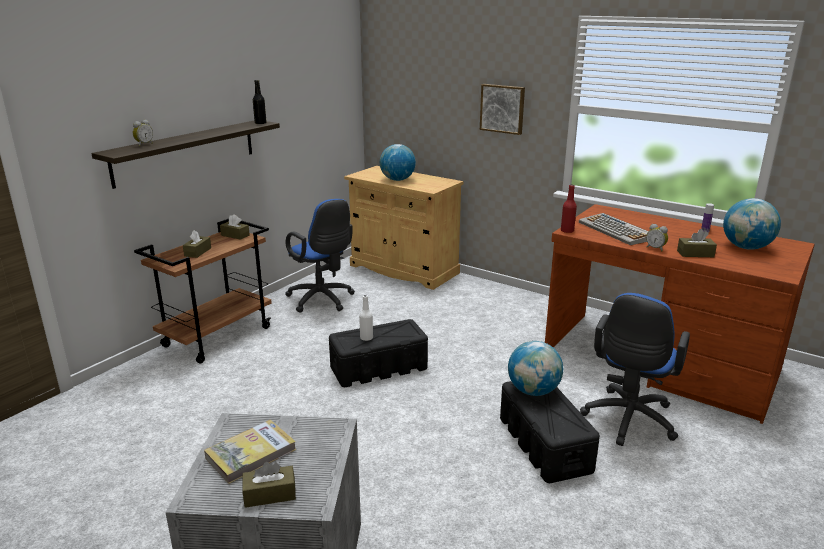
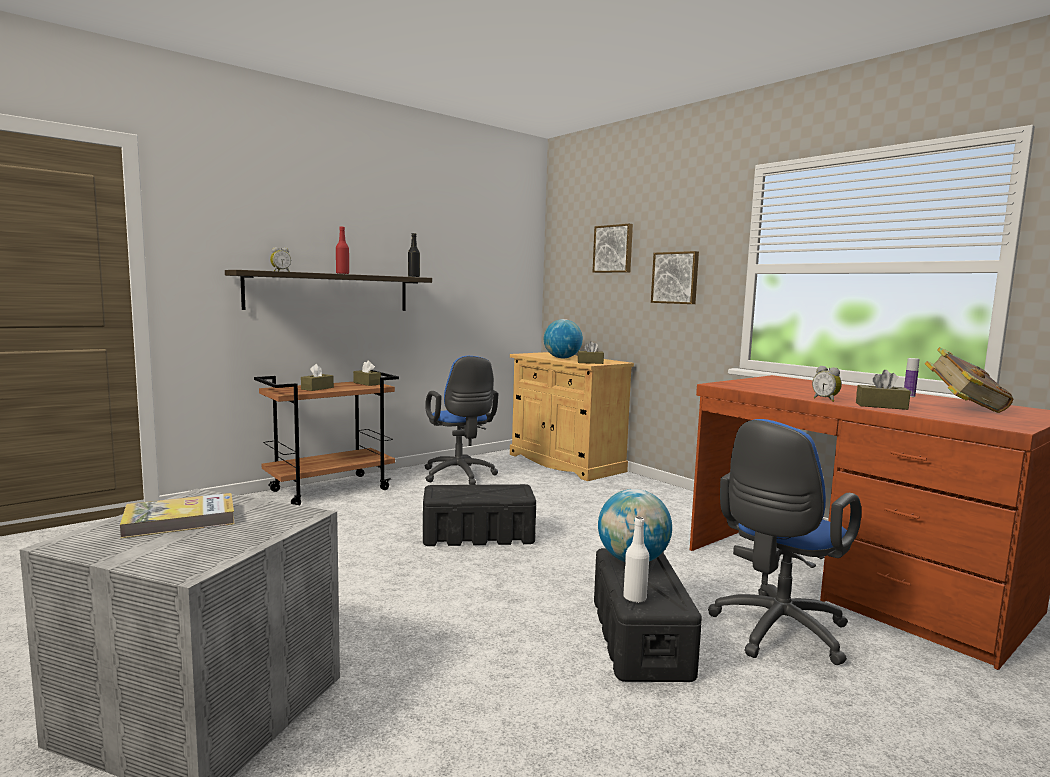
camera: 15 degrees right, 15 degrees down
(270, 494) = (151, 553): brown tissue box -> brown tissue box (590, 362)
(366, 338) = (463, 492): white bottle -> white bottle (635, 598)
(439, 74) = (614, 249): none -> picture
(567, 231) = (717, 384): red bottle -> red bottle (342, 274)
(617, 231) = (783, 388): keyboard -> none
(746, 247) = (963, 408): globe -> book

